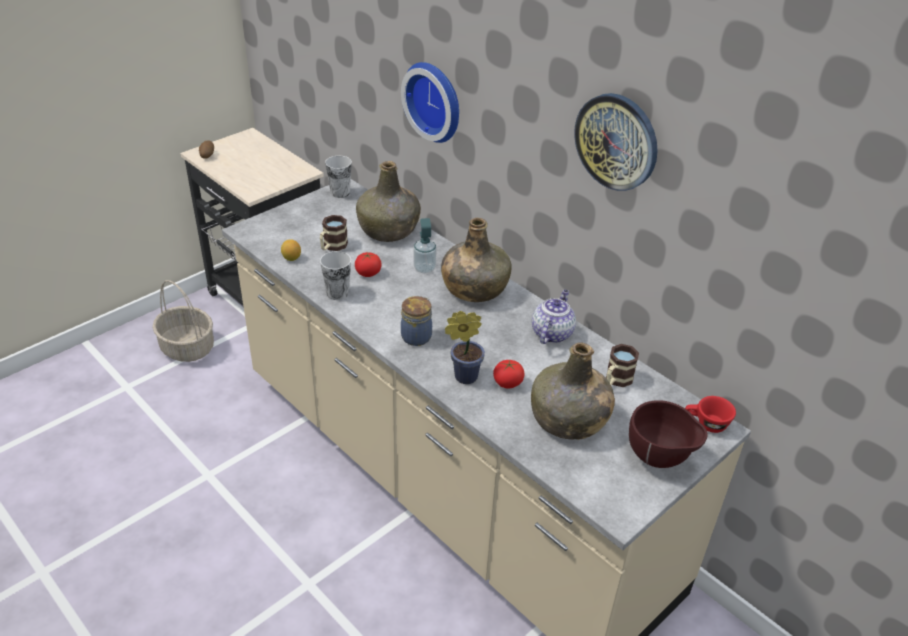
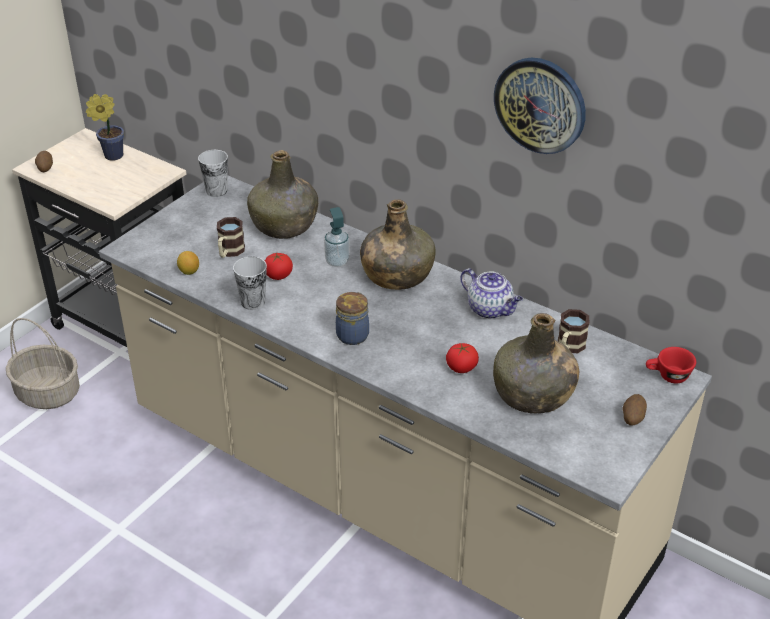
camera: 10 degrees left, 0 degrees up
(436, 100) = (325, 79): wall clock -> none
(462, 376) = (413, 368): potted plant -> potted plant (111, 156)
(551, 333) = (490, 309): teapot -> teapot turned 120 degrees clockwise
(659, 459) = (632, 418): brown bowl -> potato

